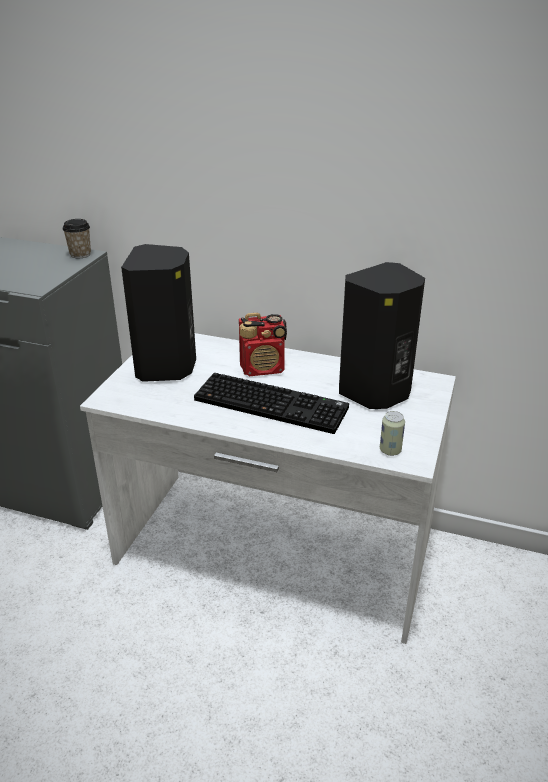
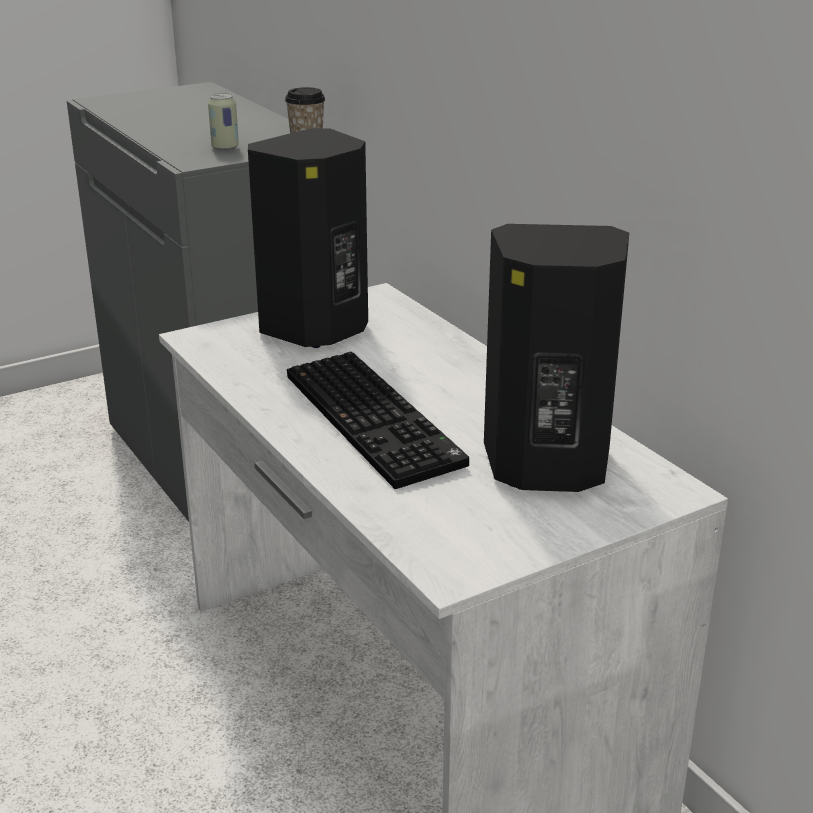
camera: 40 degrees right, 5 degrees down
(263, 369) = (435, 375): radio -> none
(390, 450) = (438, 544): can -> can (225, 148)

